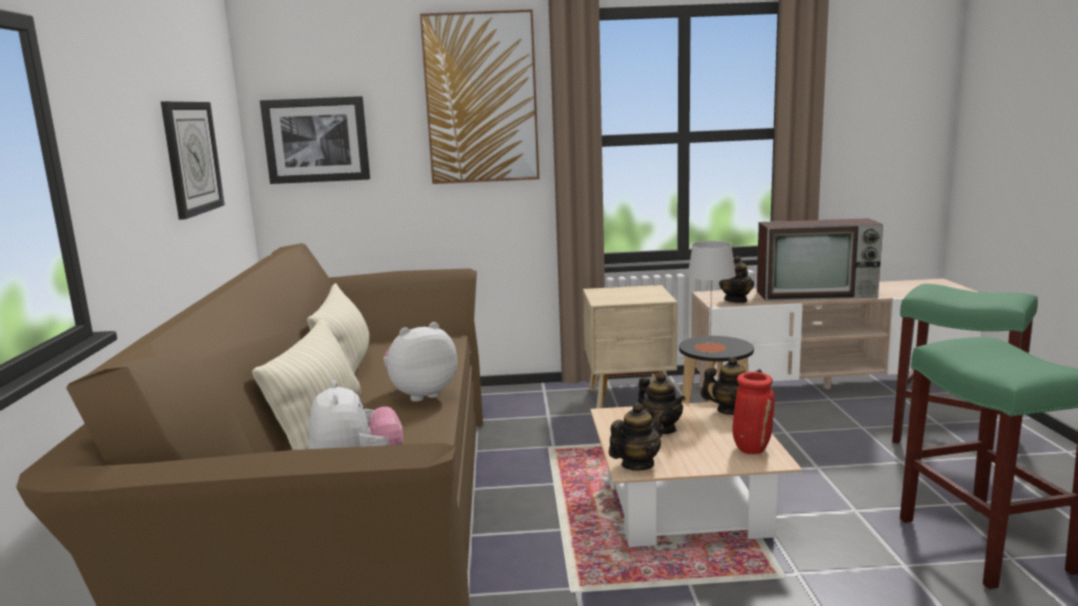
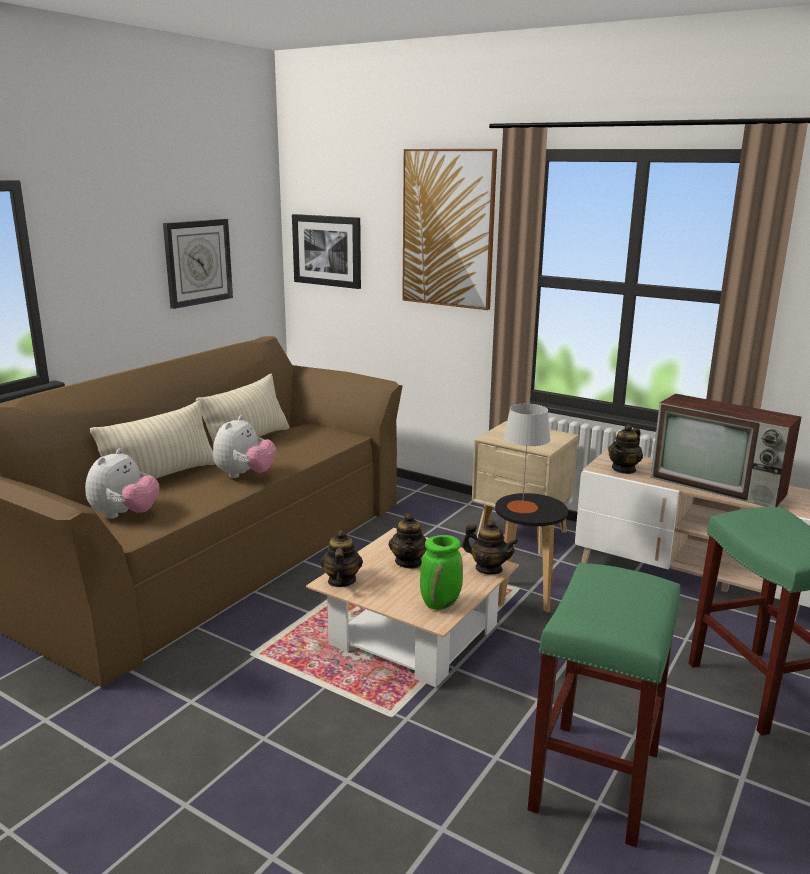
camera: 35 degrees right, 5 degrees up
(421, 394) = (245, 475): plush toy -> plush toy turned 105 degrees clockwise
(637, 464) = (341, 581): teapot -> teapot turned 90 degrees counterclockwise
(751, 448) = (440, 603): red vase -> green vase

